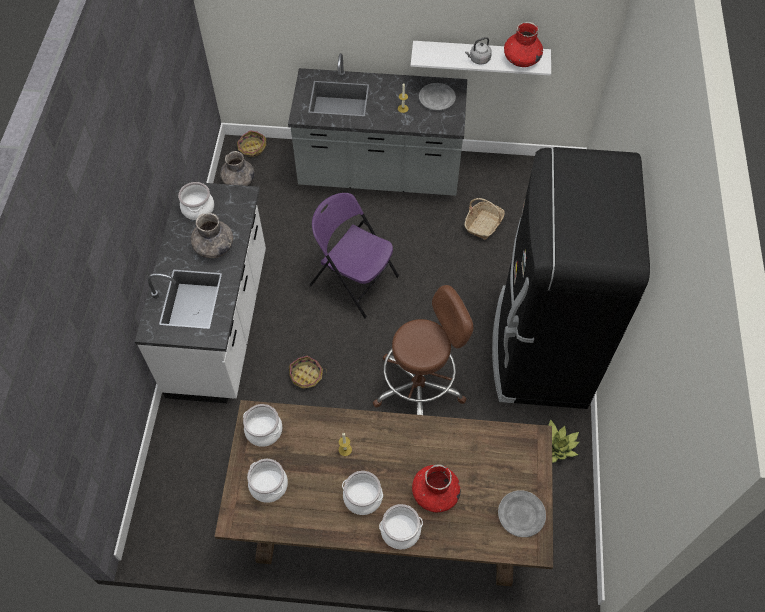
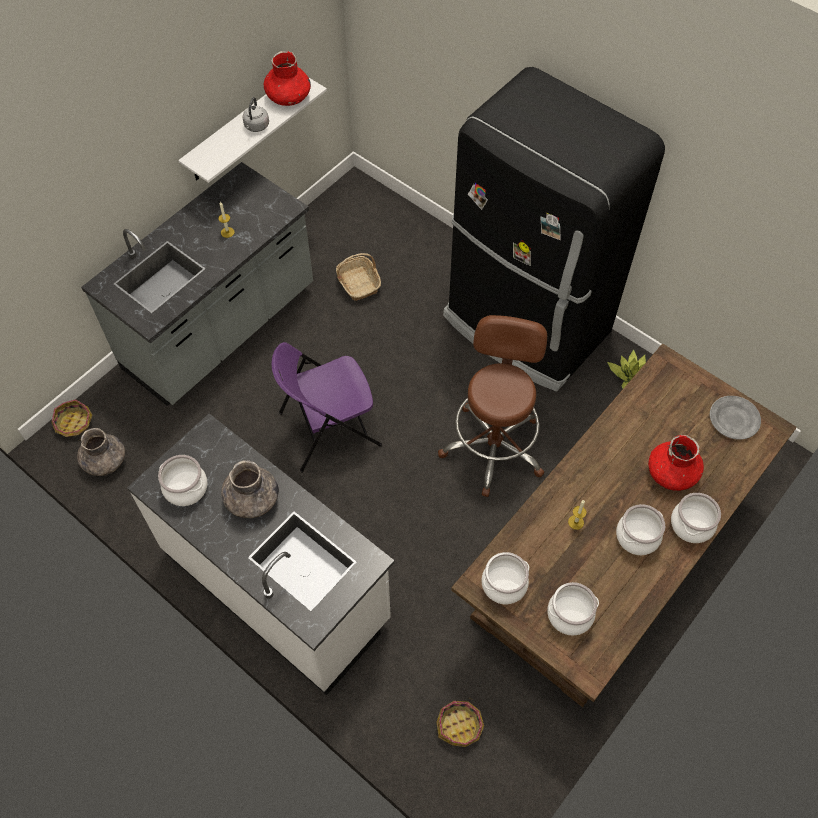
camera: 55 degrees left, 0 degrees up
(306, 376) = (406, 538): basket -> basket (460, 726)
(436, 98) = (241, 198): grey plate -> none

